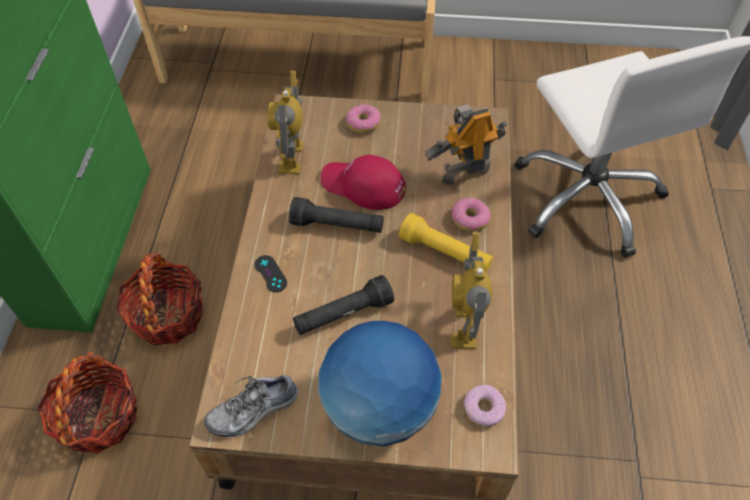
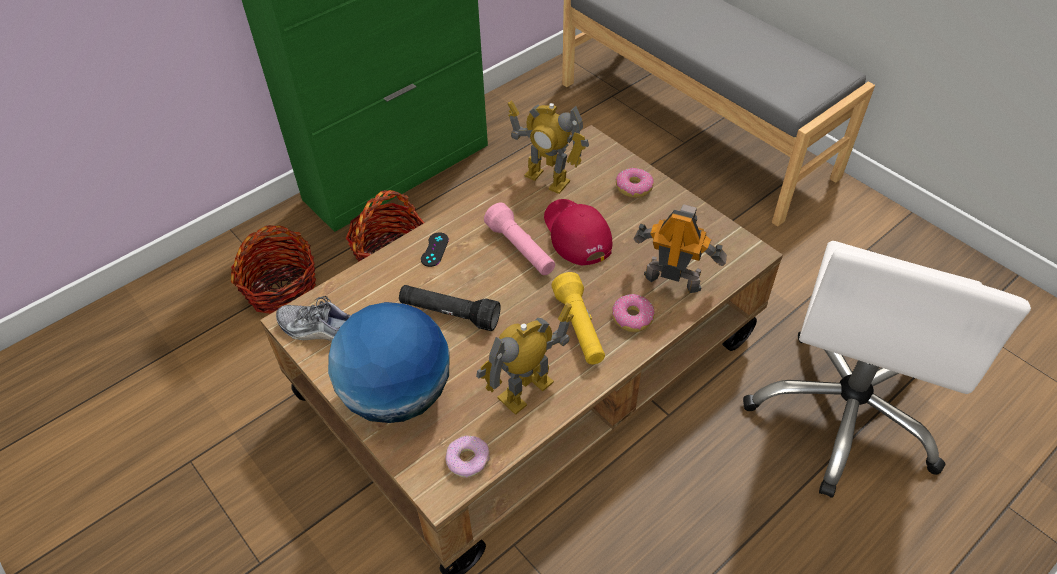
camera: 45 degrees right, 5 degrees down
(292, 158) = (547, 179): toy robot -> toy robot turned 105 degrees counterclockwise
(337, 225) = (521, 250): black flashlight -> pink flashlight

